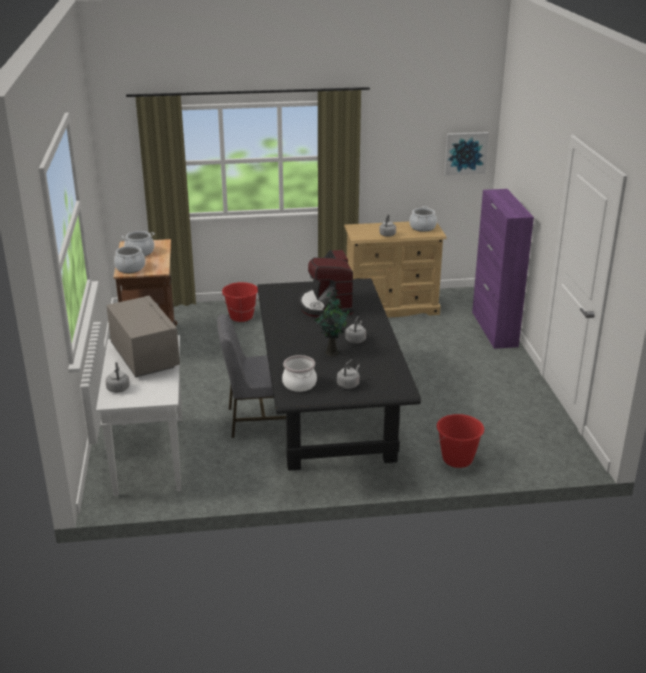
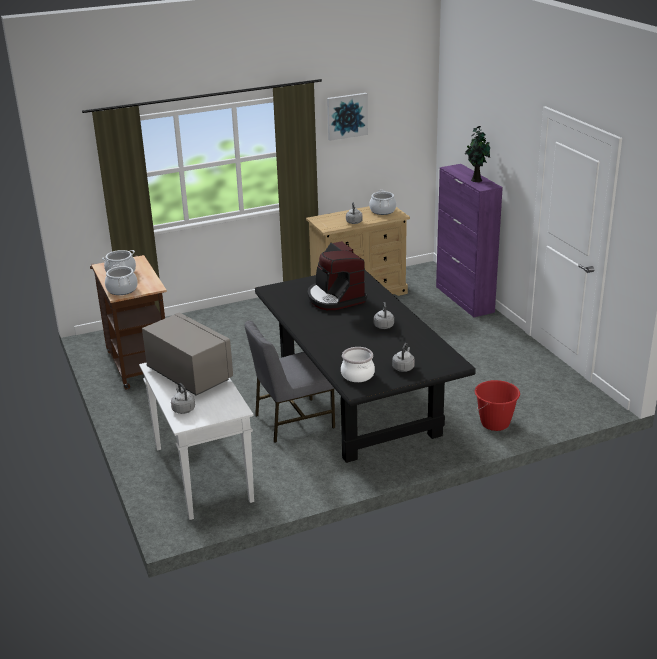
camera: 15 degrees left, 0 degrees up
(241, 317) = (216, 325): red bucket -> none
(331, 352) = (368, 340): potted plant -> potted plant (476, 180)
(465, 153) = (410, 134): picture -> picture (347, 116)

